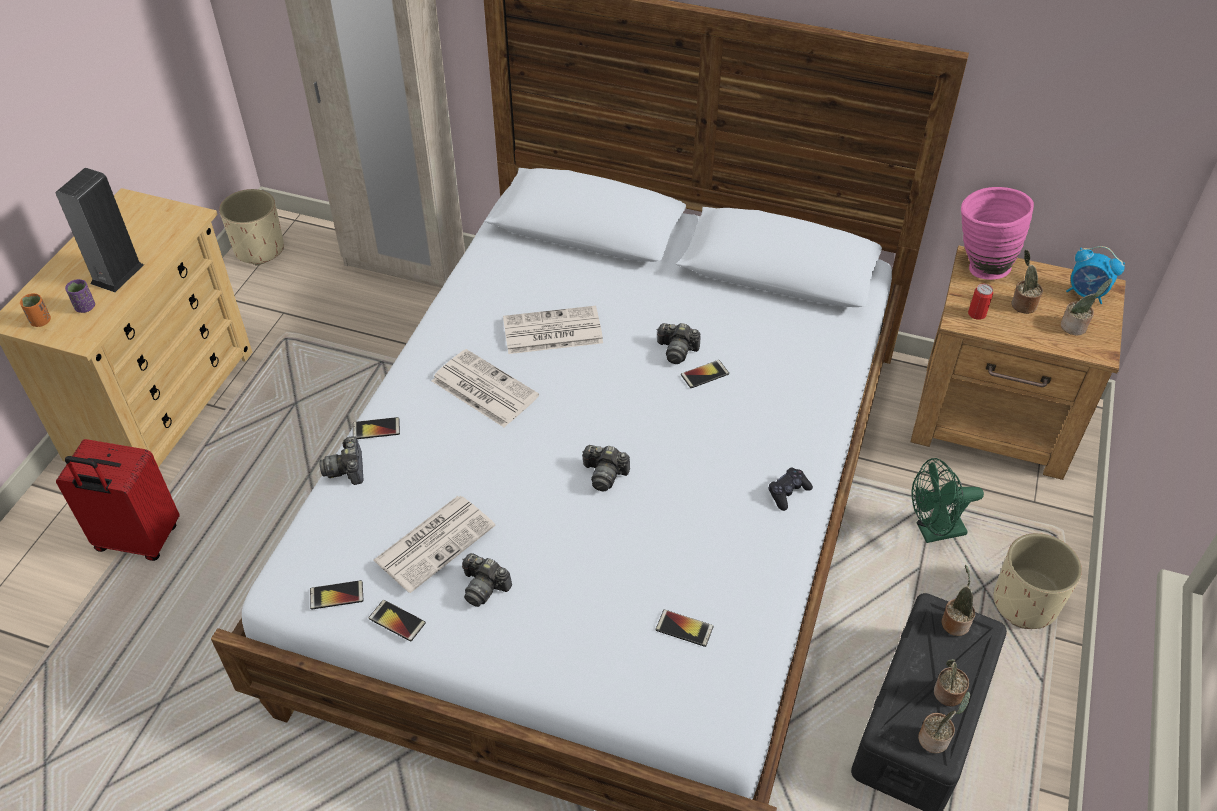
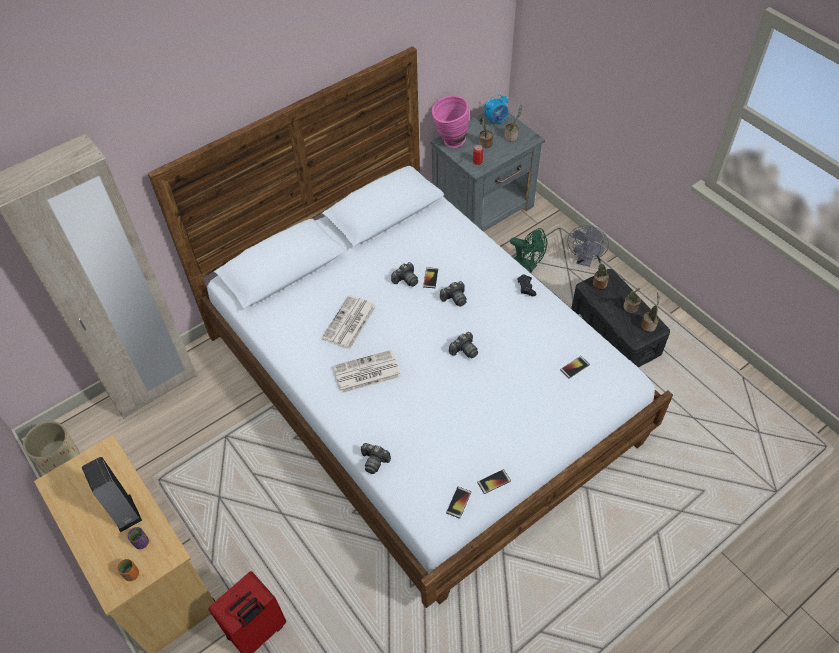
camera: 55 degrees left, 5 degrees up
(376, 429) = (355, 434): phone -> none
(435, 542) = (457, 441): newspaper -> none
(484, 587) = (498, 434): camera -> camera (454, 298)
(933, 532) = (527, 267): green fan -> green fan turned 75 degrees counterclockwise
(994, 420) = (484, 207): brown nightstand -> grey nightstand
(1025, 603) = (584, 260): beige planter -> grey fan

